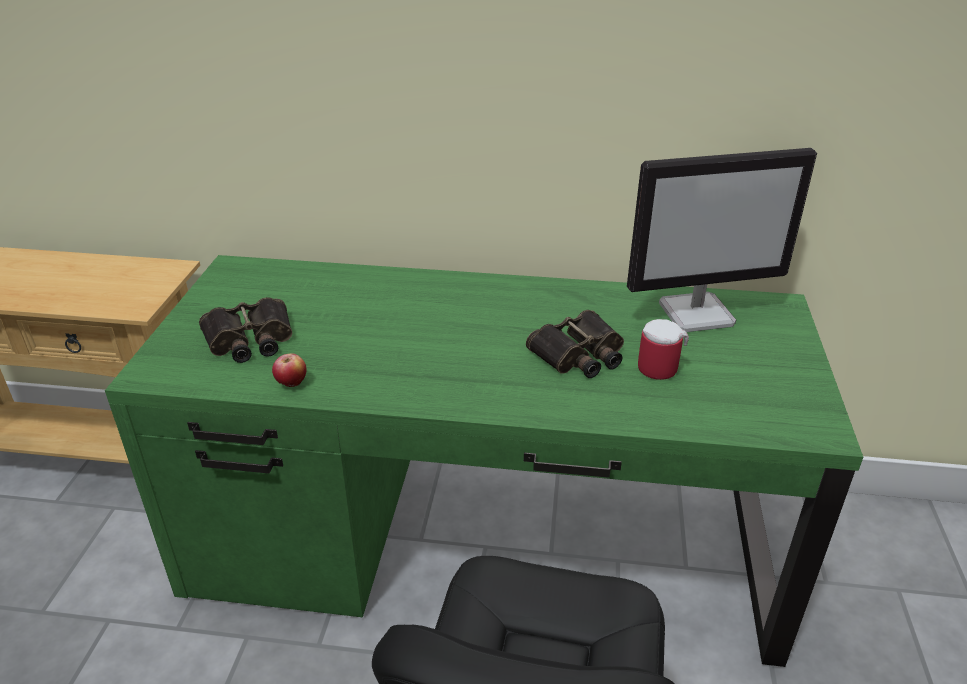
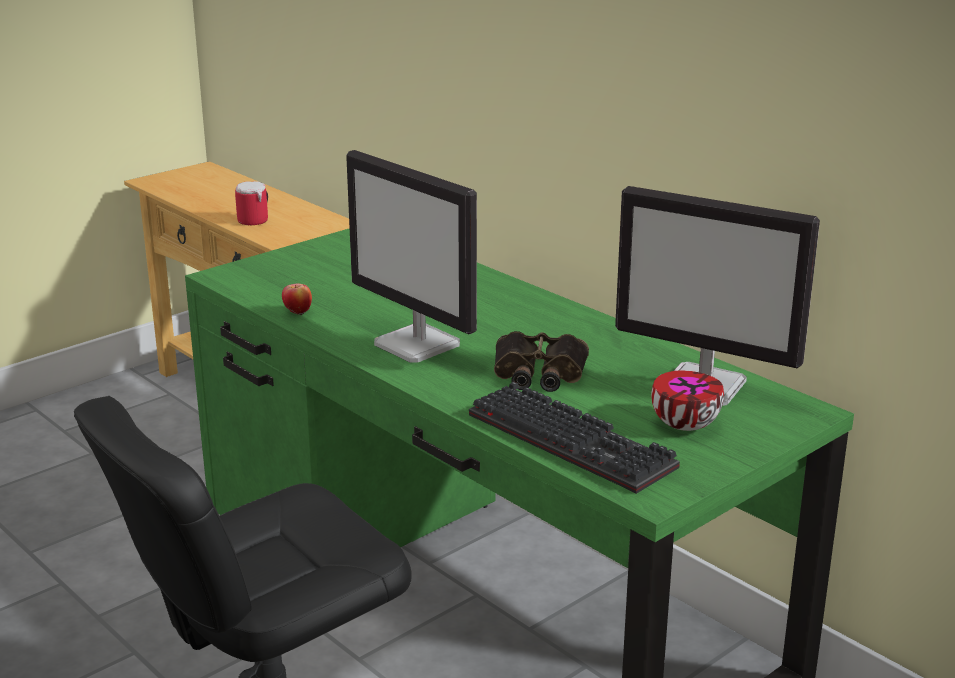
camera: 40 degrees right, 10 degrees down
(250, 340) = (311, 279): binoculars -> none
(450, 370) = (418, 345): none -> monitor
(657, 365) = (591, 403): mug -> mug (256, 220)
(702, 407) = (576, 441): none -> keyboard
(738, 354) = (684, 424): none -> bowl

